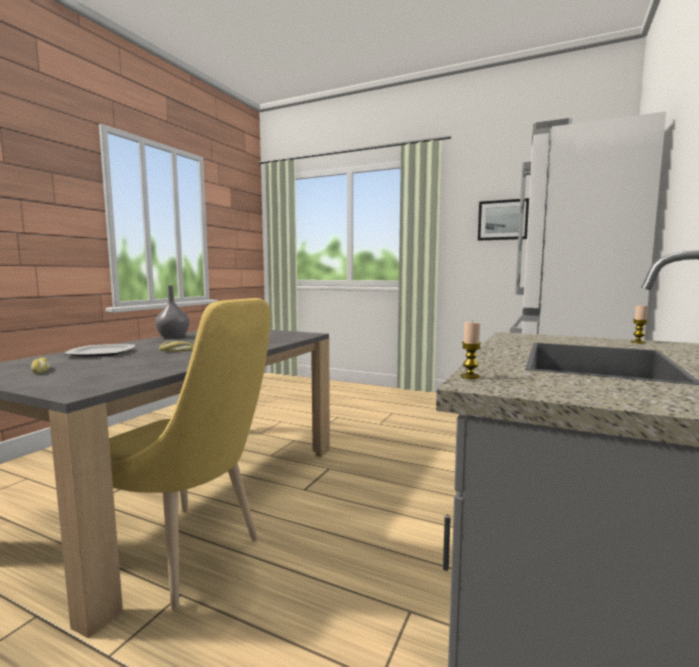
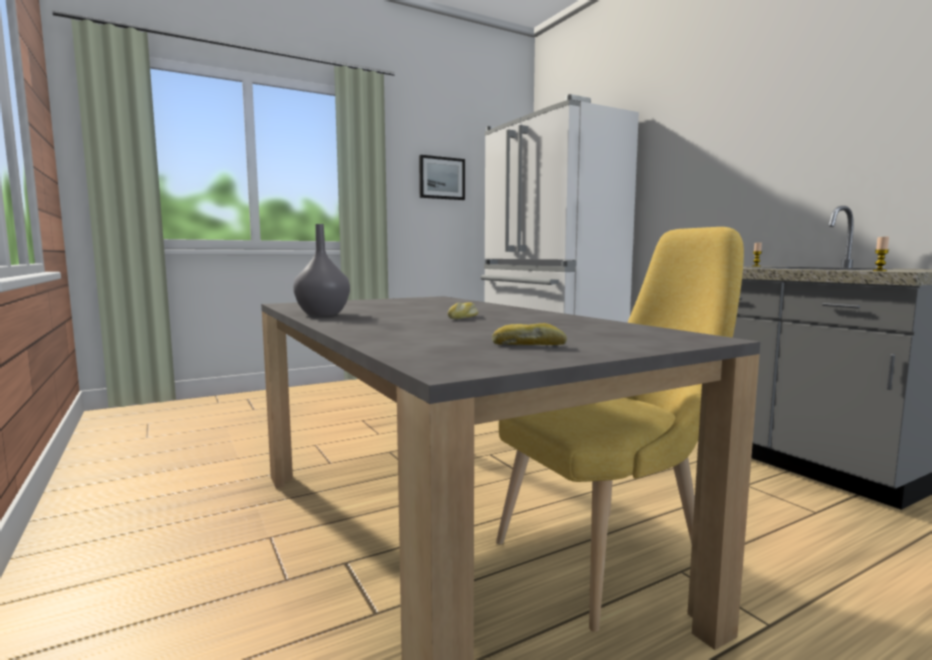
camera: 55 degrees left, 0 degrees up
(101, 352) = (404, 330): plate -> none

